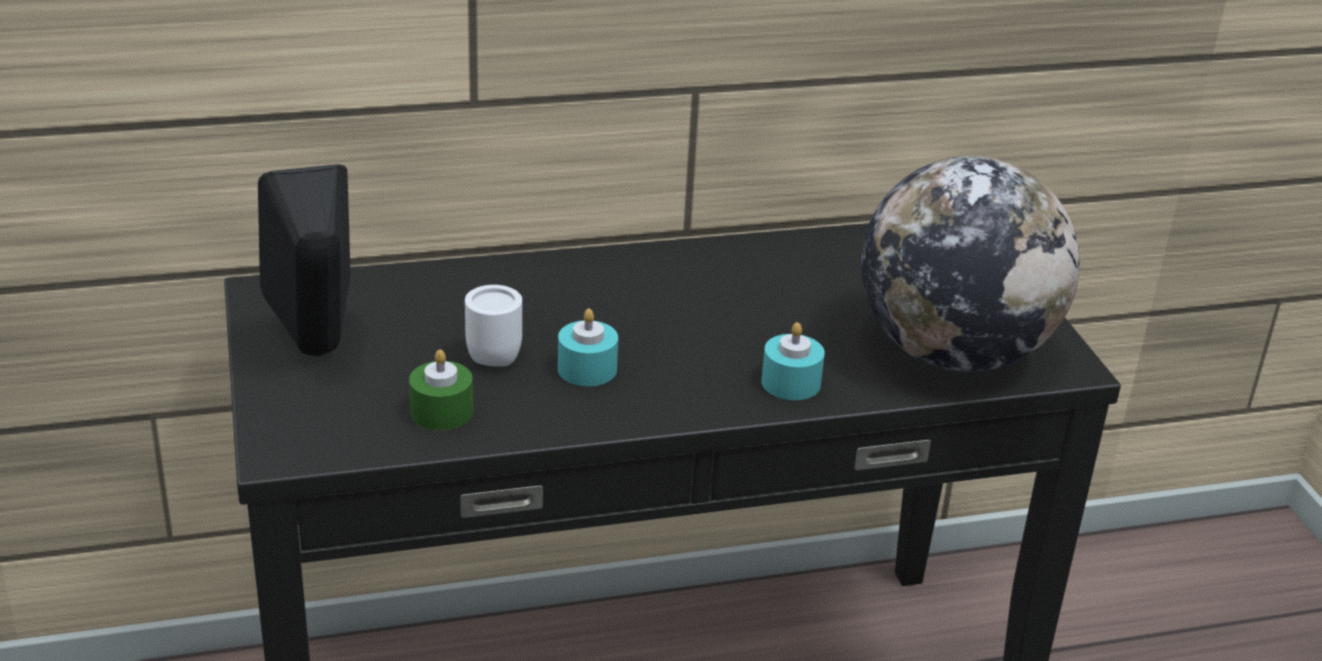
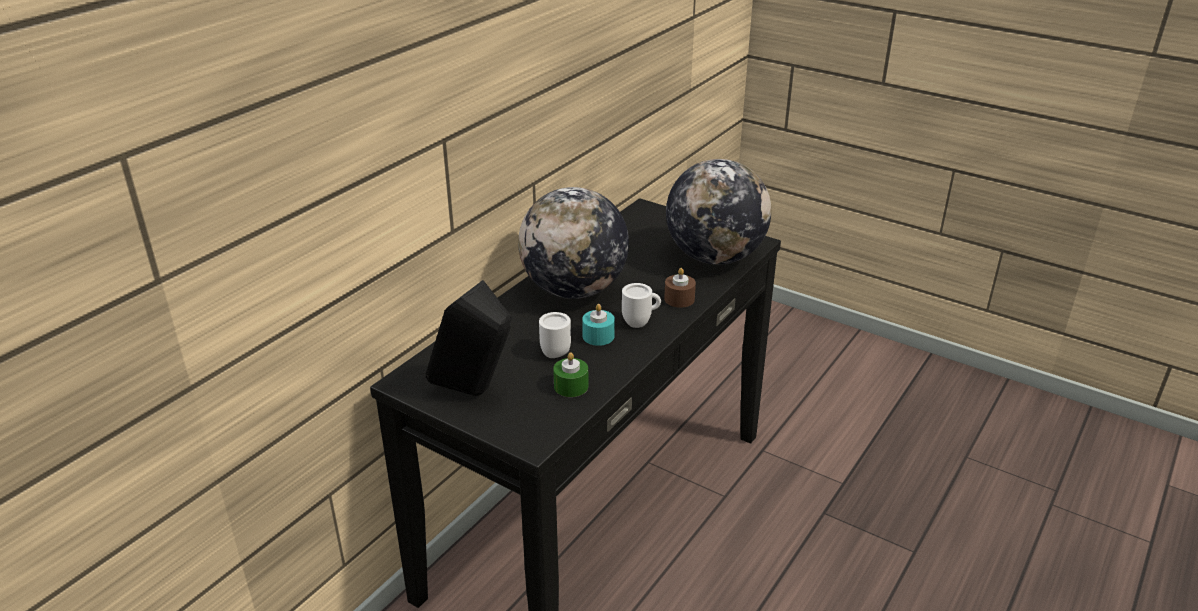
camera: 40 degrees left, 0 degrees up
(658, 292) = (574, 290): none -> globe
(677, 384) = (640, 322): none -> white mug
(791, 383) = (679, 299): turquoise candle -> brown candle

